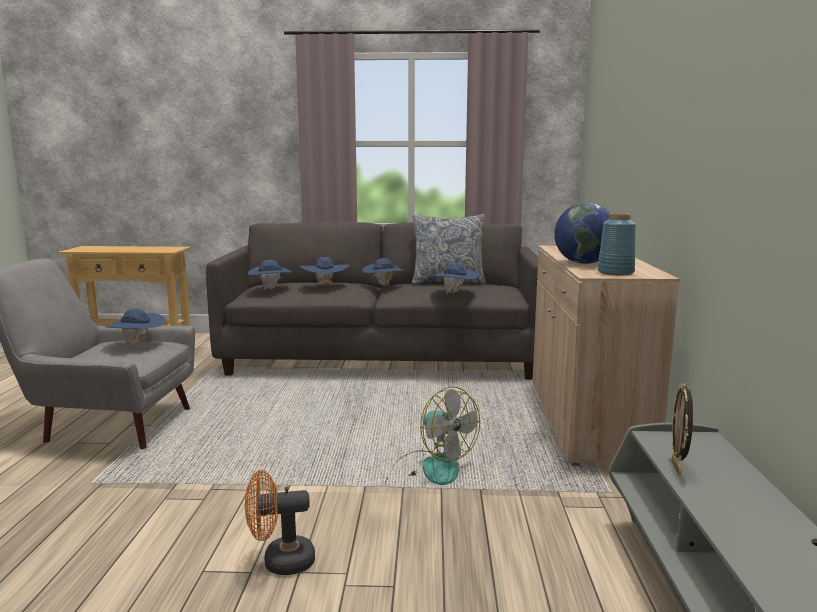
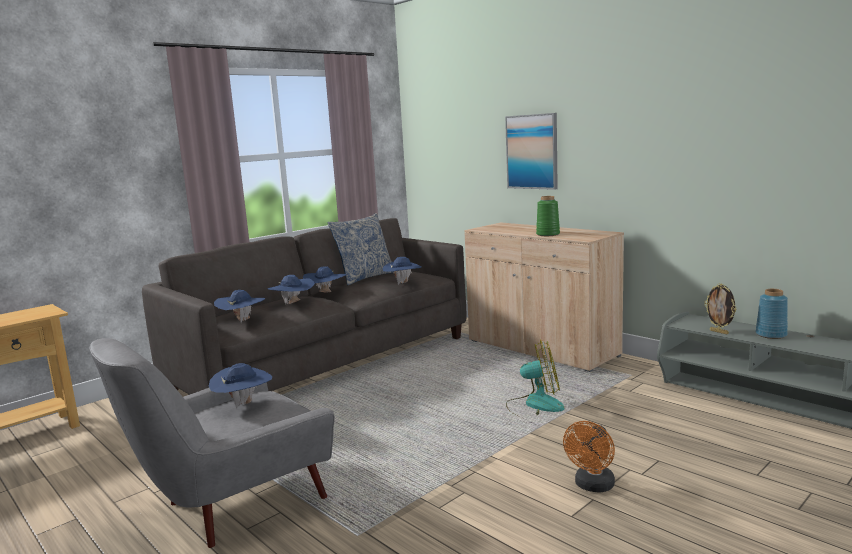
camera: 45 degrees left, 0 degrees up
(583, 263) = (547, 234): globe -> green vase
(616, 272) = (588, 235): blue vase -> blue vase (771, 335)
(642, 150) = (532, 151): none -> picture

